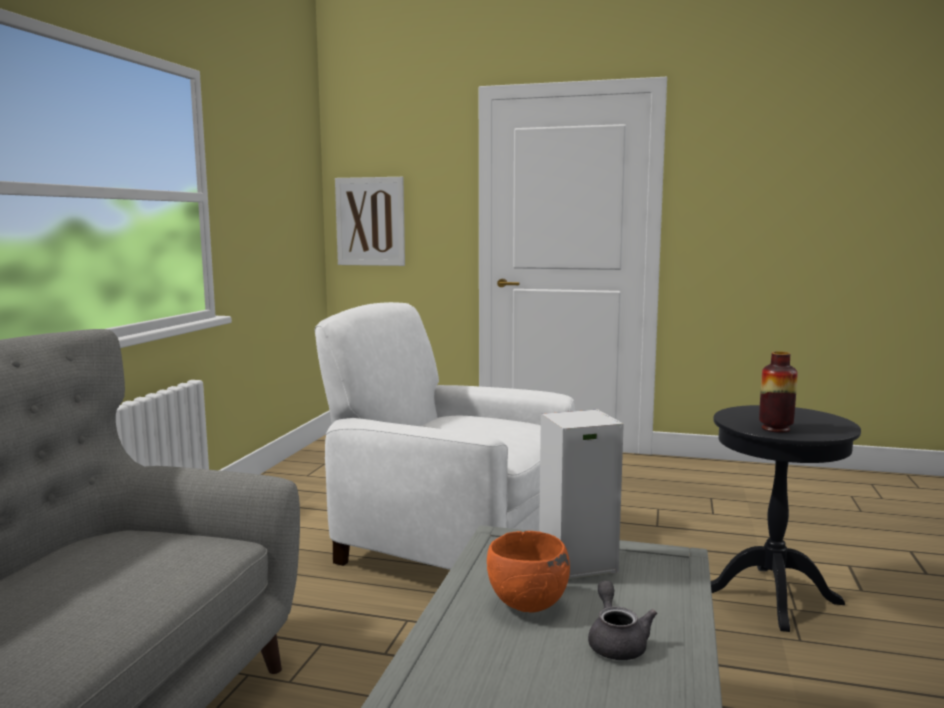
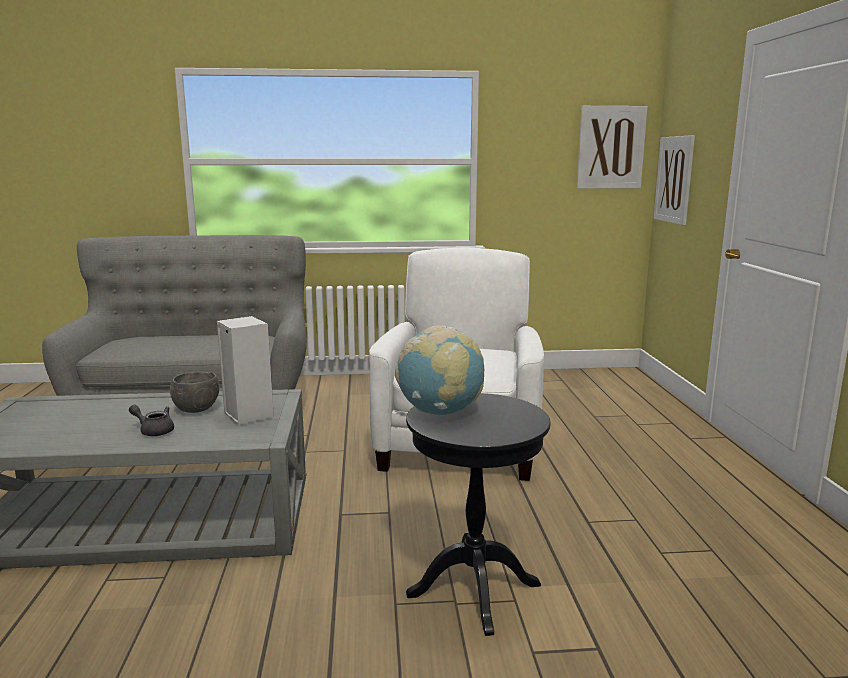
camera: 70 degrees right, 5 degrees up
(299, 186) = (611, 147): none -> picture
(526, 604) = (196, 410): orange bowl -> grey bowl
(616, 642) = (154, 431): grey teapot -> grey teapot turned 135 degrees counterclockwise
(775, 429) = (440, 412): vase -> globe

